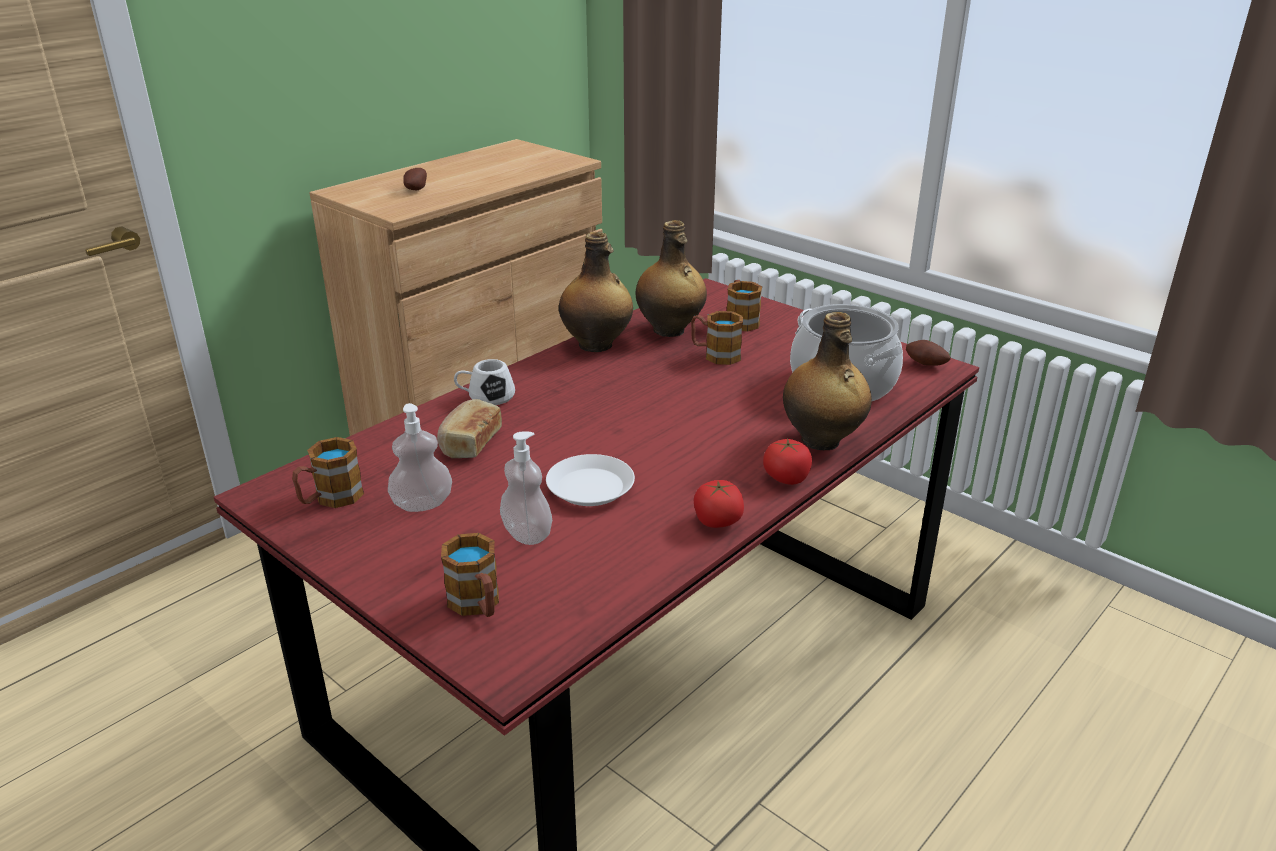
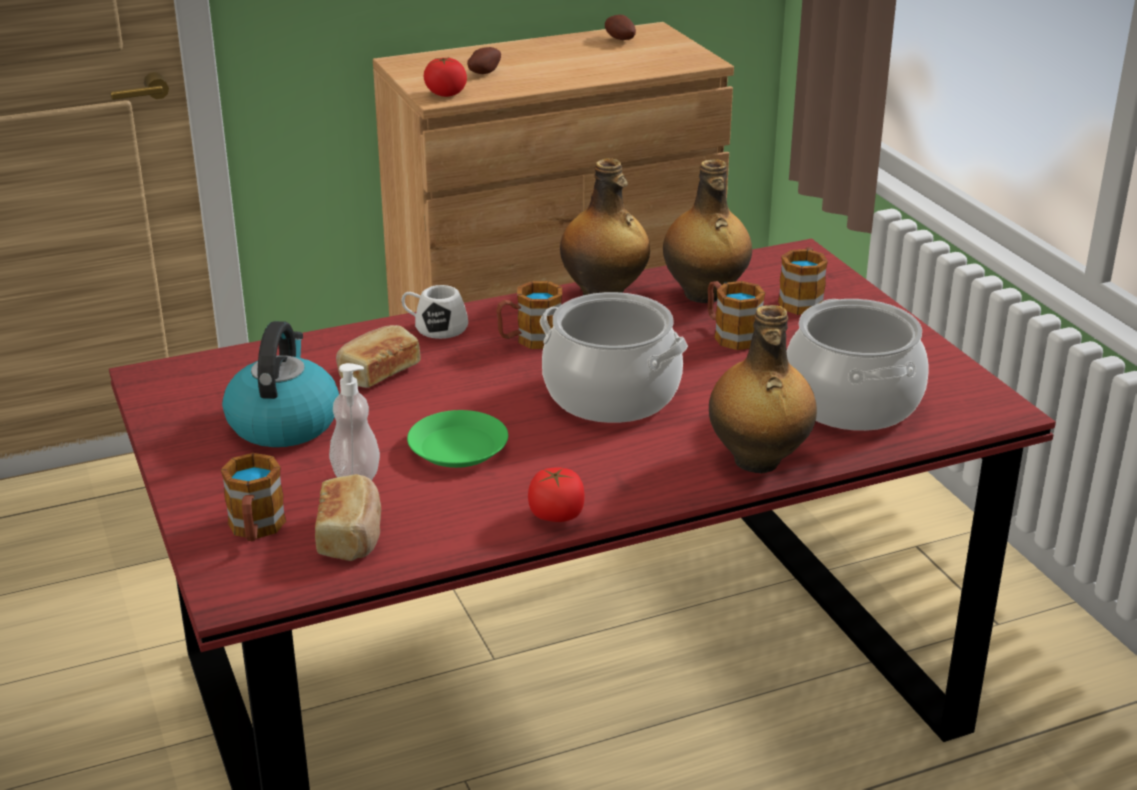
camera: 25 degrees right, 0 degrees up
(330, 499) = (206, 396): mug -> mug (530, 340)
(422, 504) = (283, 422): soap dispenser -> kettle
(566, 585) = (351, 535): none -> bread
(590, 487) = (458, 447): white plate -> green plate
(672, 417) = (612, 394): none -> cooking pot
(786, 478) = (675, 490): tomato -> tomato (445, 94)
(925, 365) = (983, 403): potato -> potato (619, 40)

